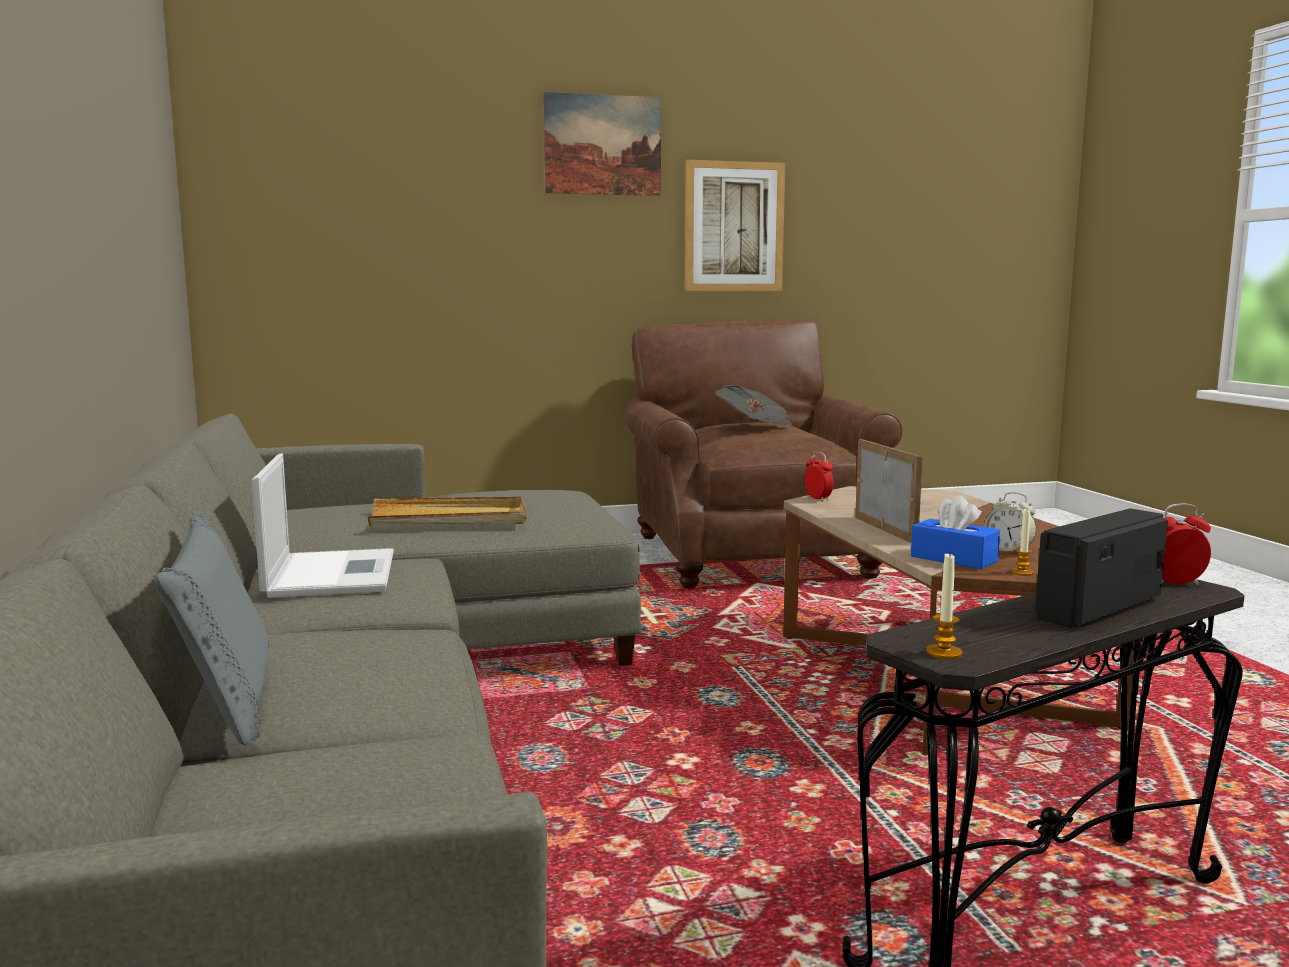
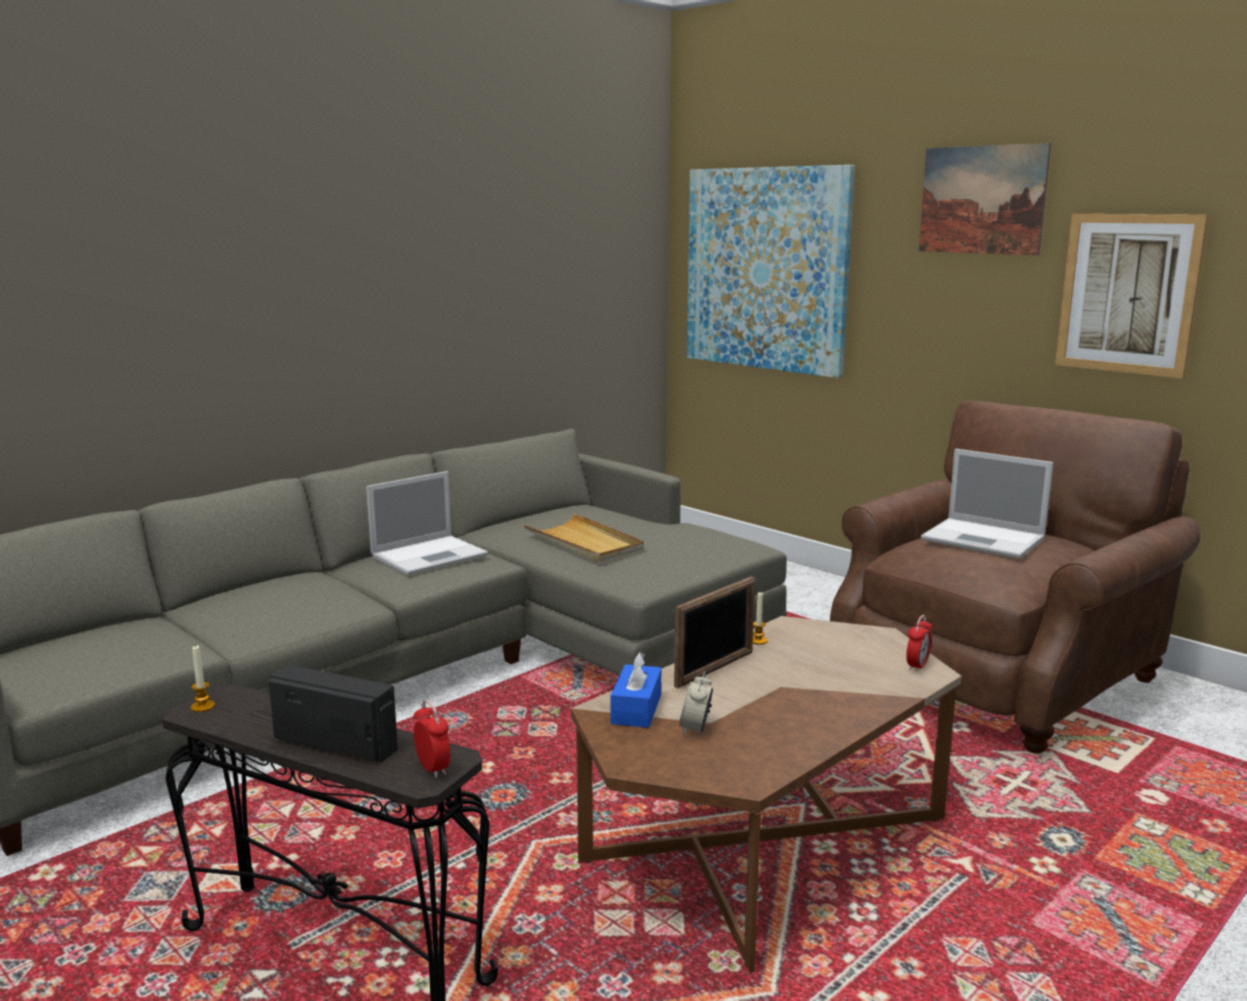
camera: 60 degrees right, 5 degrees up
(226, 695) = (224, 596): grey pillow -> none
(351, 216) = (766, 269): none -> picture
(756, 428) = (985, 539): newspaper -> laptop
(818, 499) = (806, 626): alarm clock -> alarm clock (917, 666)
(1022, 572) = (618, 742): candle -> candle (758, 641)

